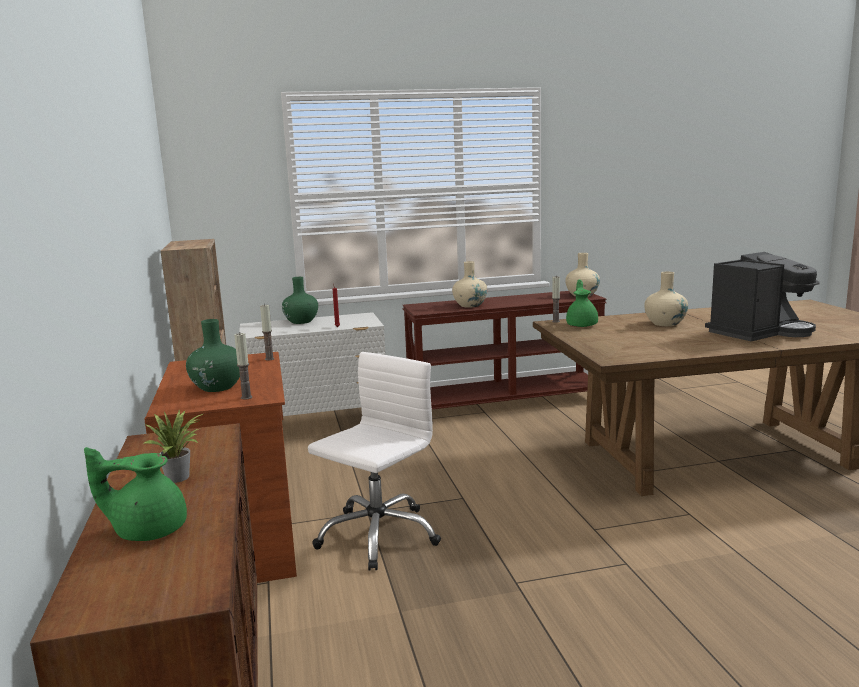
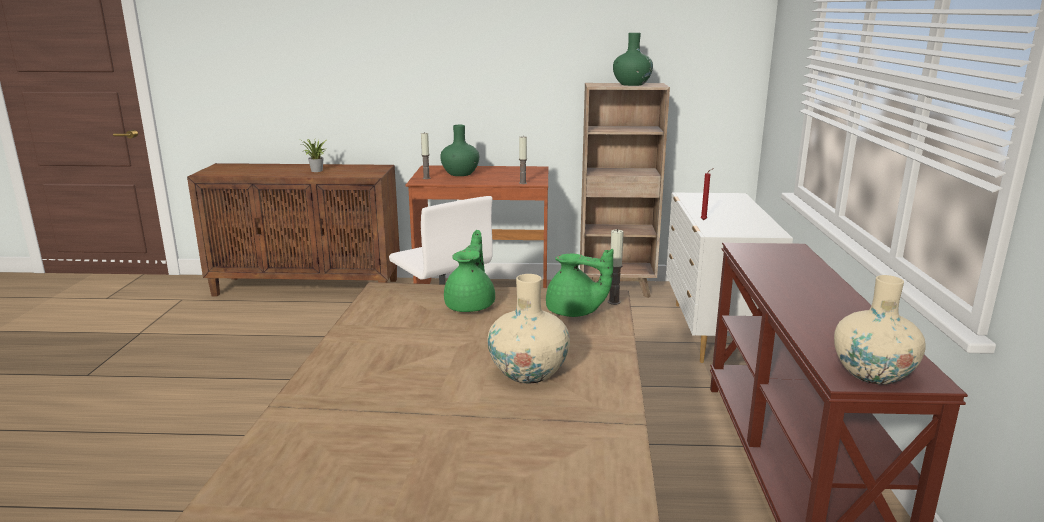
camera: 105 degrees right, 5 degrees up
(148, 530) = (268, 169): green teapot -> green teapot (471, 305)
(301, 321) = (742, 210): green vase -> green vase (631, 84)
(470, 305) = (780, 274): beige vase -> none
(759, 332) = (380, 436): coffee machine -> none

